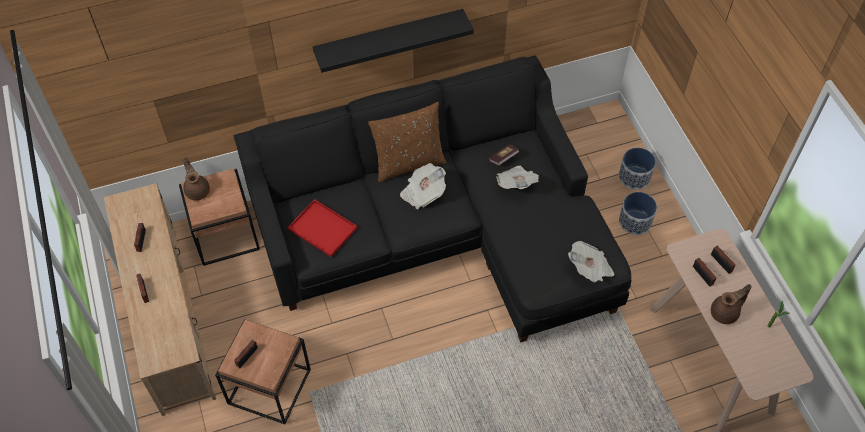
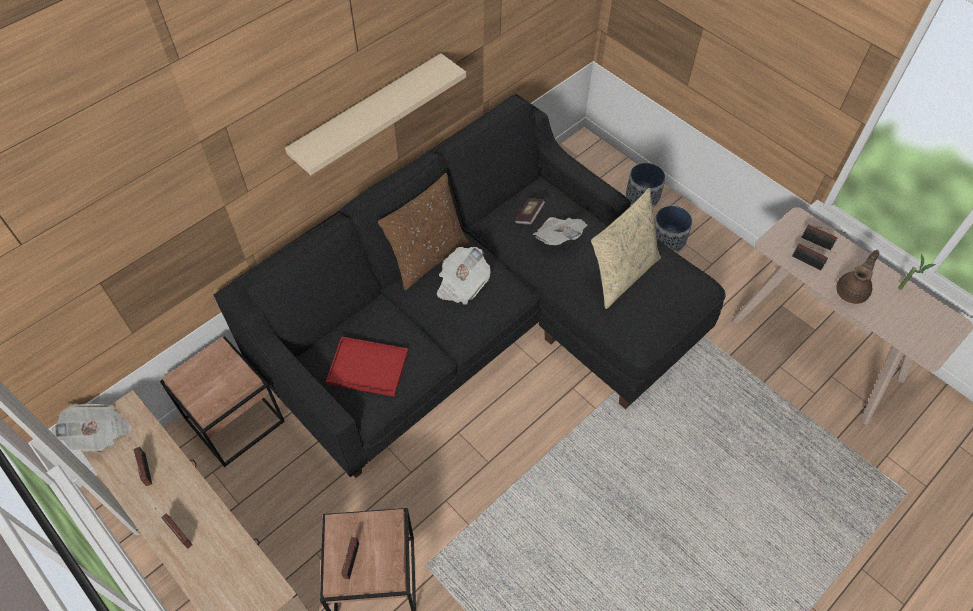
camera: 25 degrees left, 0 degrees up
(197, 190) = (188, 379): brown teapot -> none
(389, 39) = (368, 114): black shelf -> beige shelf
(550, 231) = (621, 274): none -> beige pillow
(590, 269) = (683, 299): newspaper -> newspaper (100, 434)

